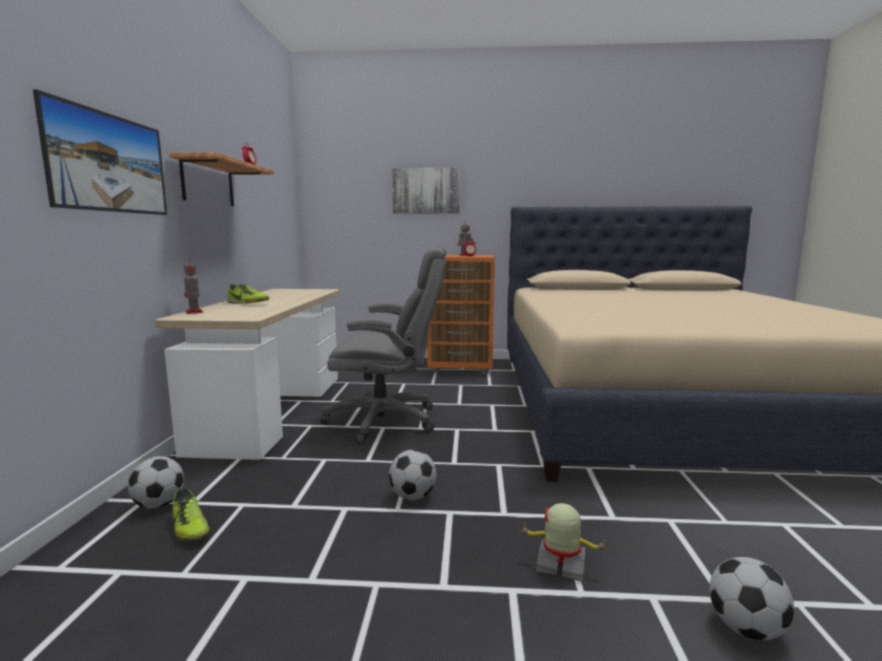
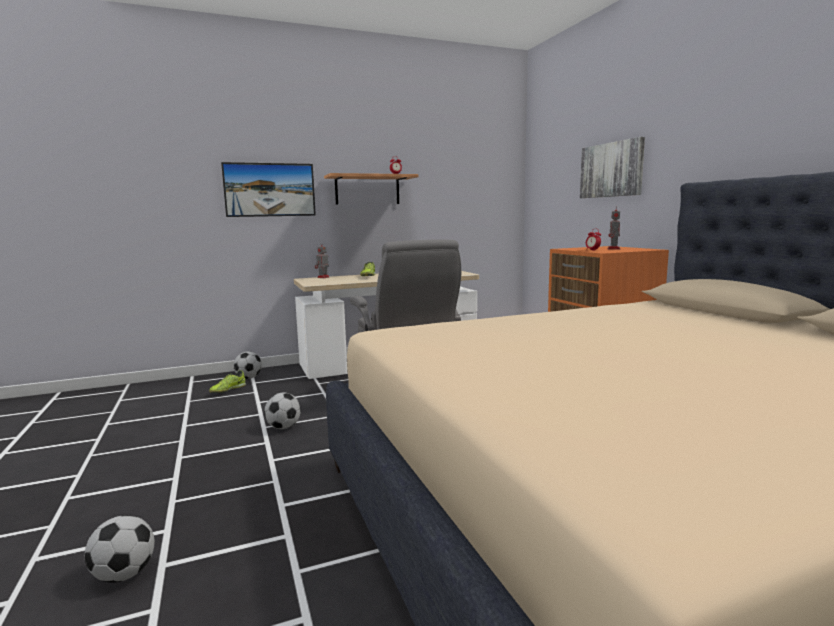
camera: 65 degrees right, 0 degrees up
(561, 564) = (205, 490): toy robot -> none

